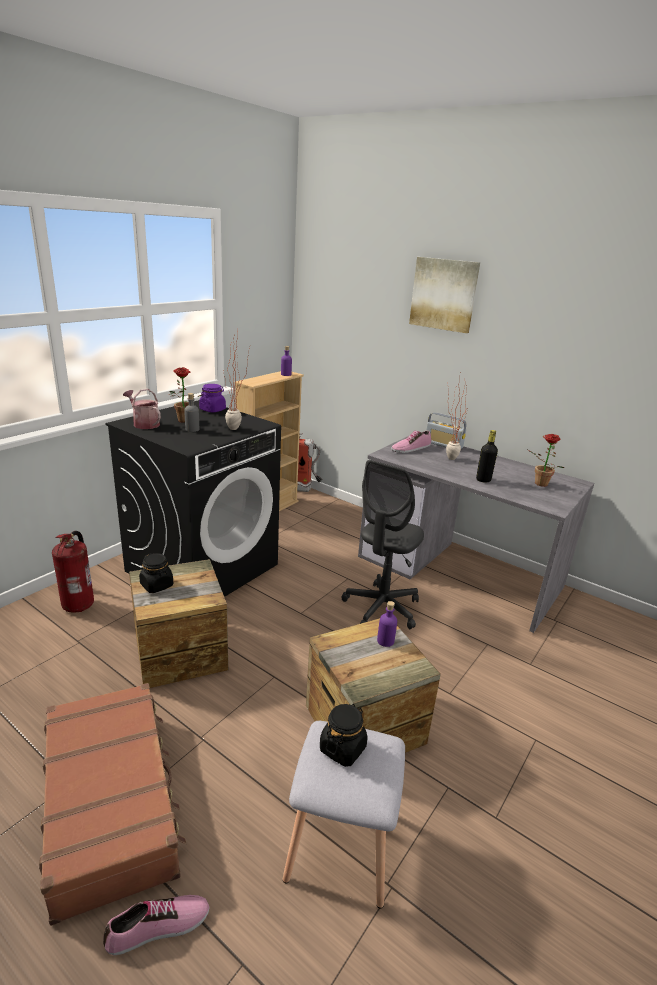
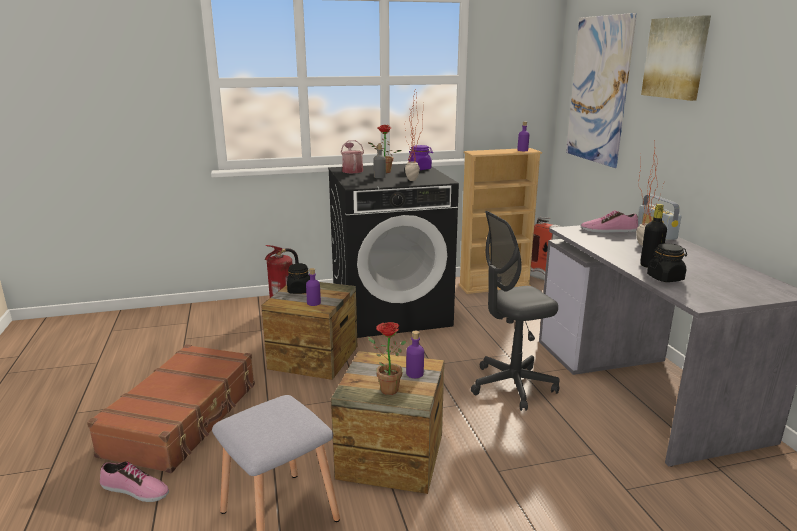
camera: 40 degrees right, 5 degrees down
(194, 596) = (313, 303): none -> purple bottle
(342, 748) = (276, 412): black jar -> black jar (665, 278)
(350, 314) = (598, 90): none -> picture
(538, 484) = (722, 282): potted plant -> potted plant (385, 389)

